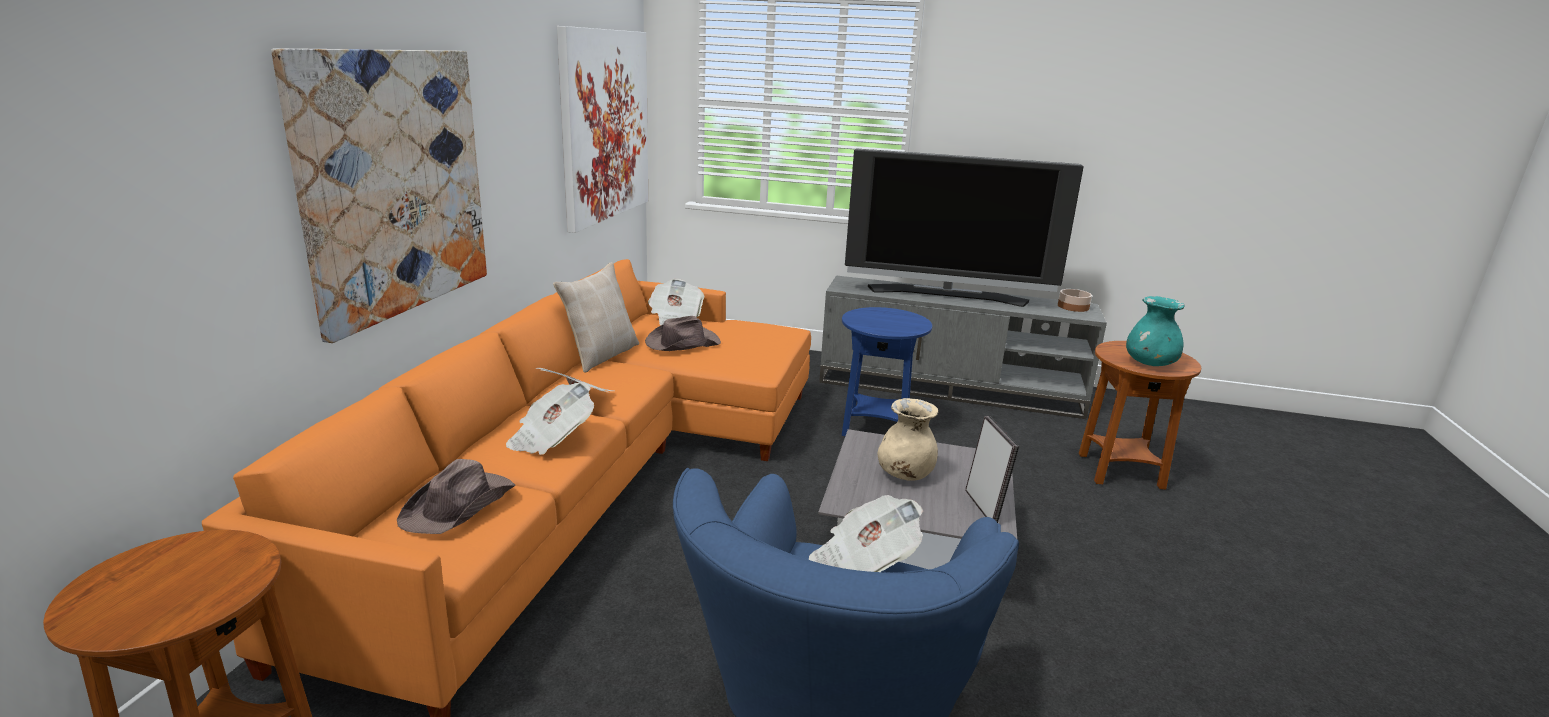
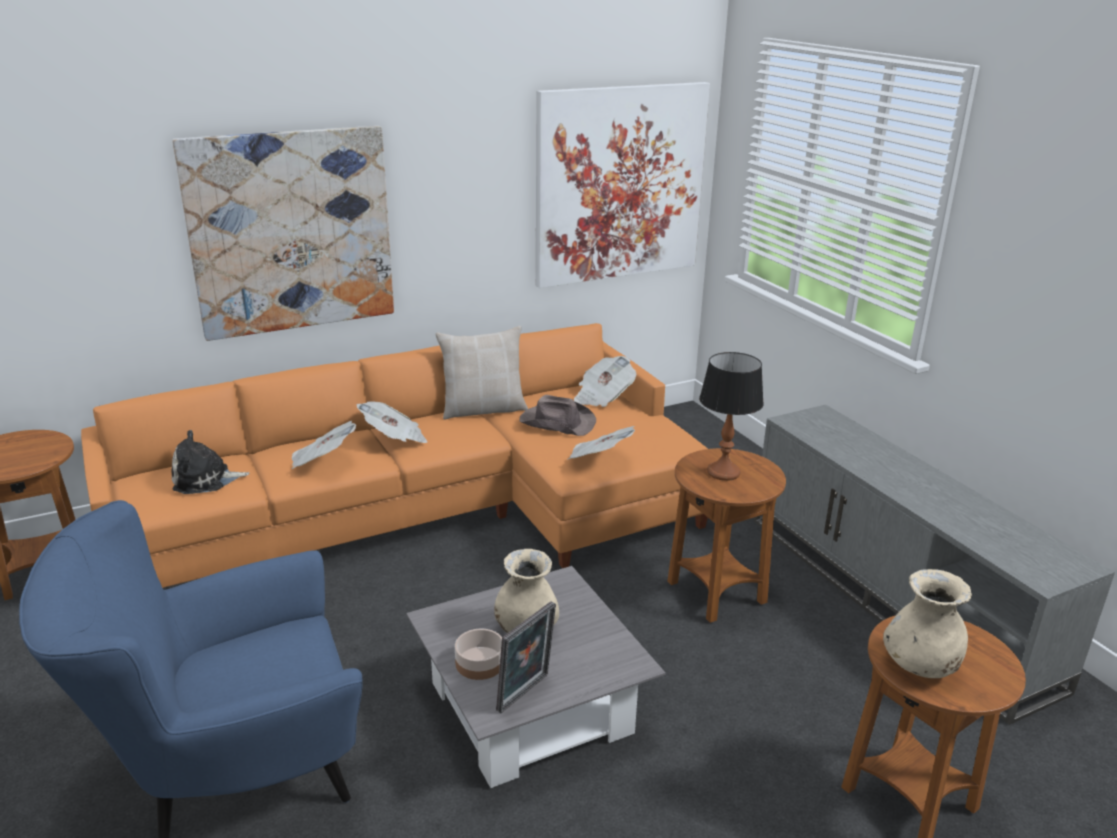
camera: 50 degrees right, 5 degrees up
(460, 505) = (205, 480): brown hat -> plush toy
(863, 563) = (298, 654): newspaper -> newspaper (599, 459)
(875, 428) = (717, 593): blue side table -> brown side table
(882, 321) = (723, 472): none -> table lamp
(947, 295) = (902, 475): television -> none
(1073, 307) = (1055, 559): bowl -> bowl (480, 663)
(1149, 364) = (920, 666): turquoise vase -> beige vase

